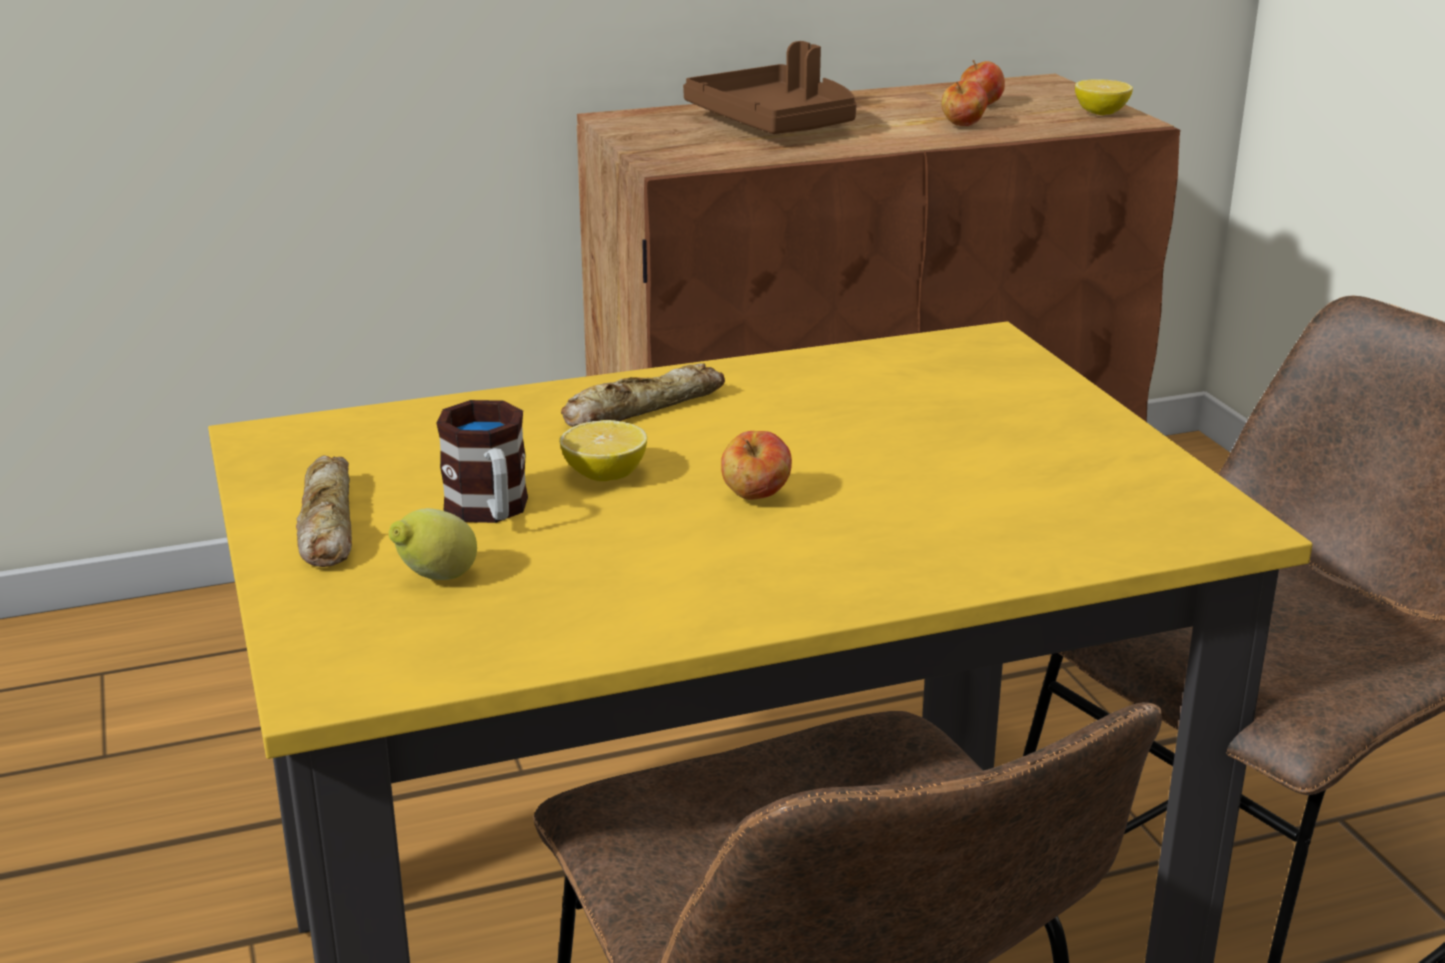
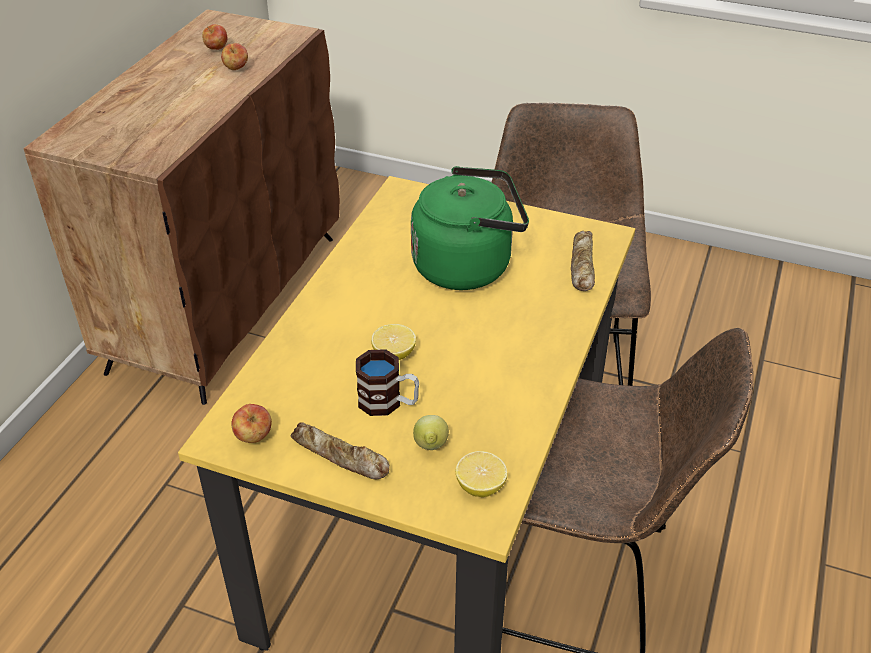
camera: 50 degrees left, 15 degrees up
(642, 408) = (343, 311): bread -> bread (581, 265)
(756, 498) = (462, 326): apple -> apple (253, 437)
(776, 124) = (147, 107): brown tray -> none
(909, 448) = (468, 265): none -> green kettle
(1101, 113) = (277, 32): lemon -> lemon (480, 486)

